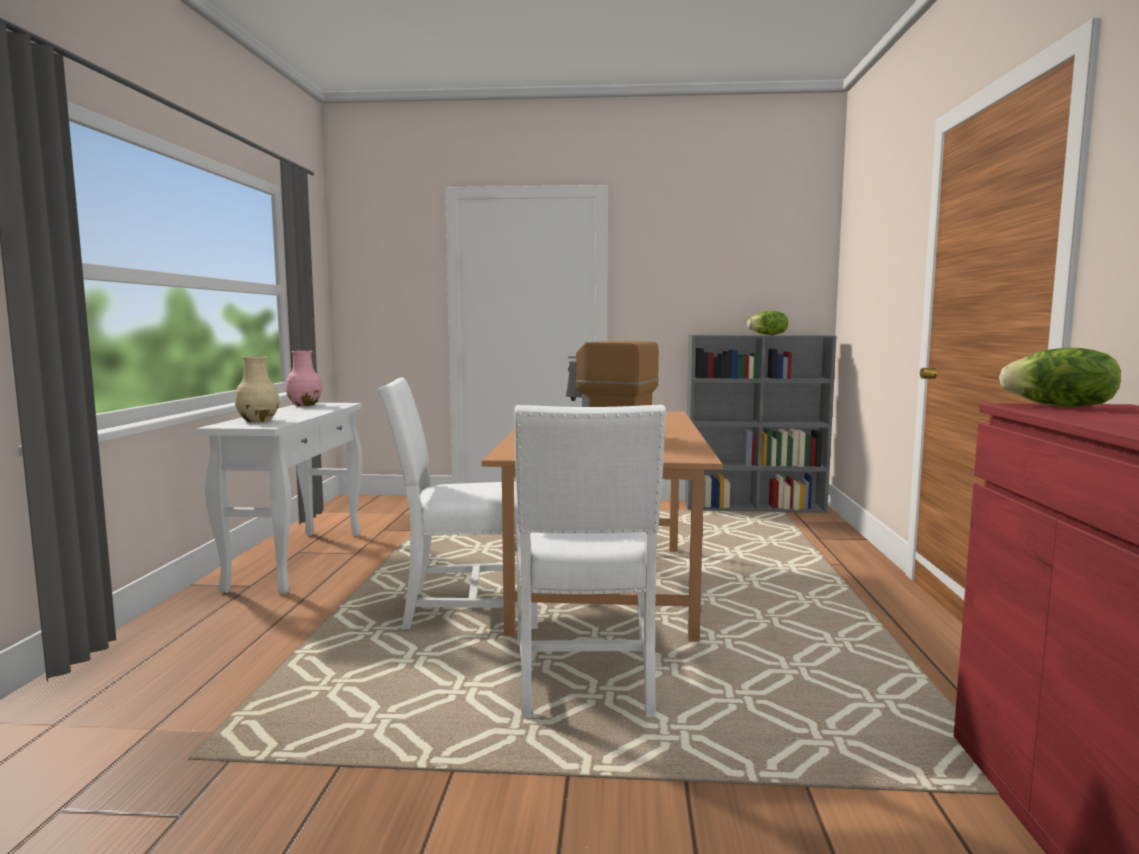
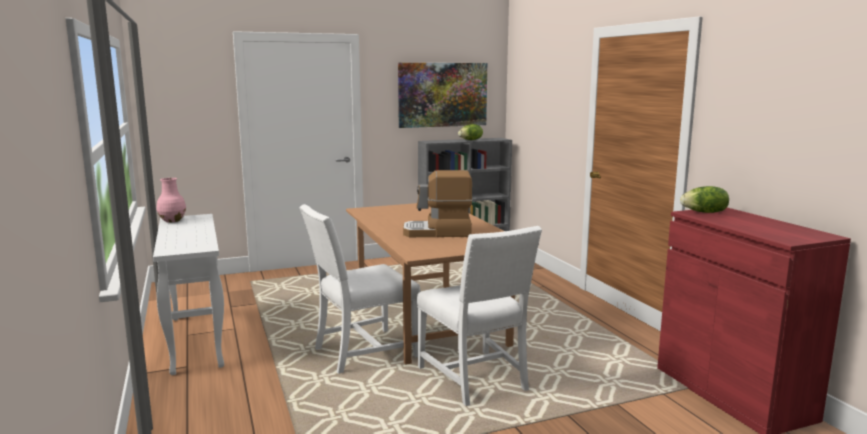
camera: 25 degrees left, 5 degrees up
(258, 420) = (182, 243): beige vase -> none
(731, 269) = (442, 94): none -> picture

